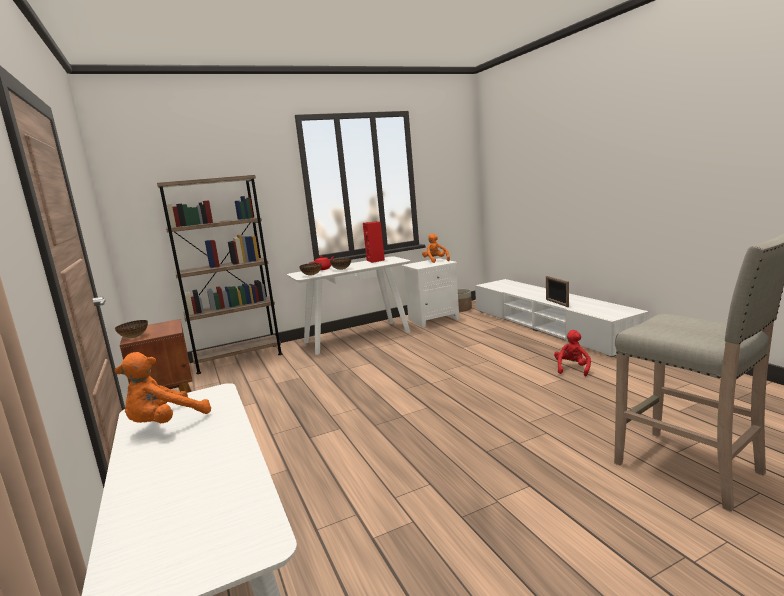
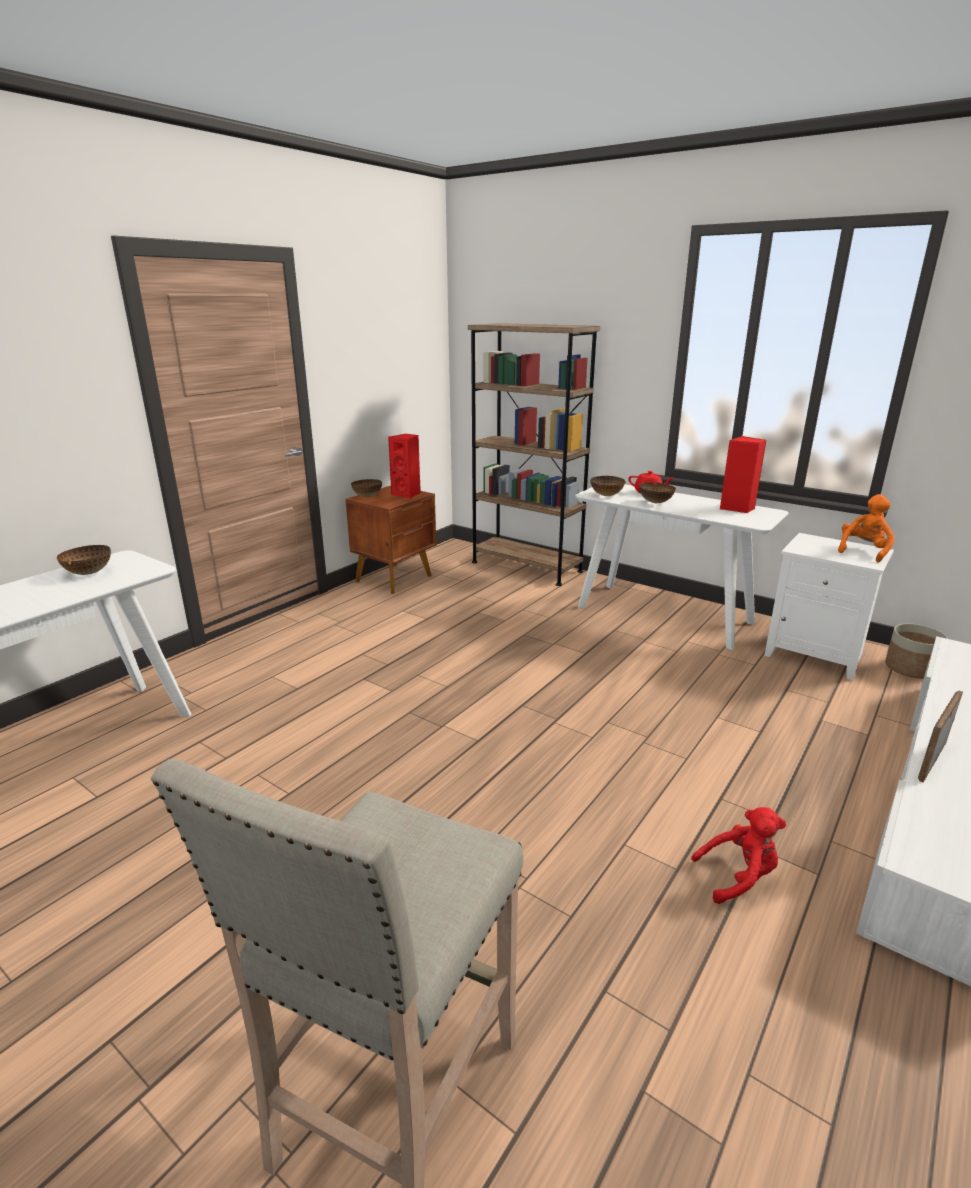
camera: 60 degrees right, 10 degrees up
(162, 325) = (407, 494): none -> red speaker
(165, 424) = (88, 573): orange plush toy -> bowl

